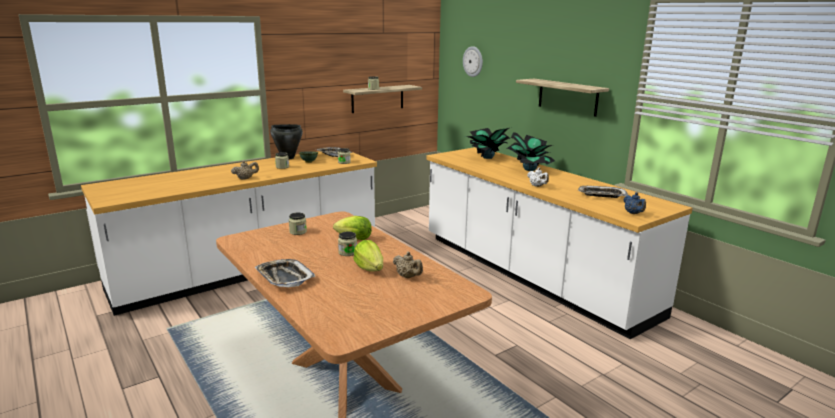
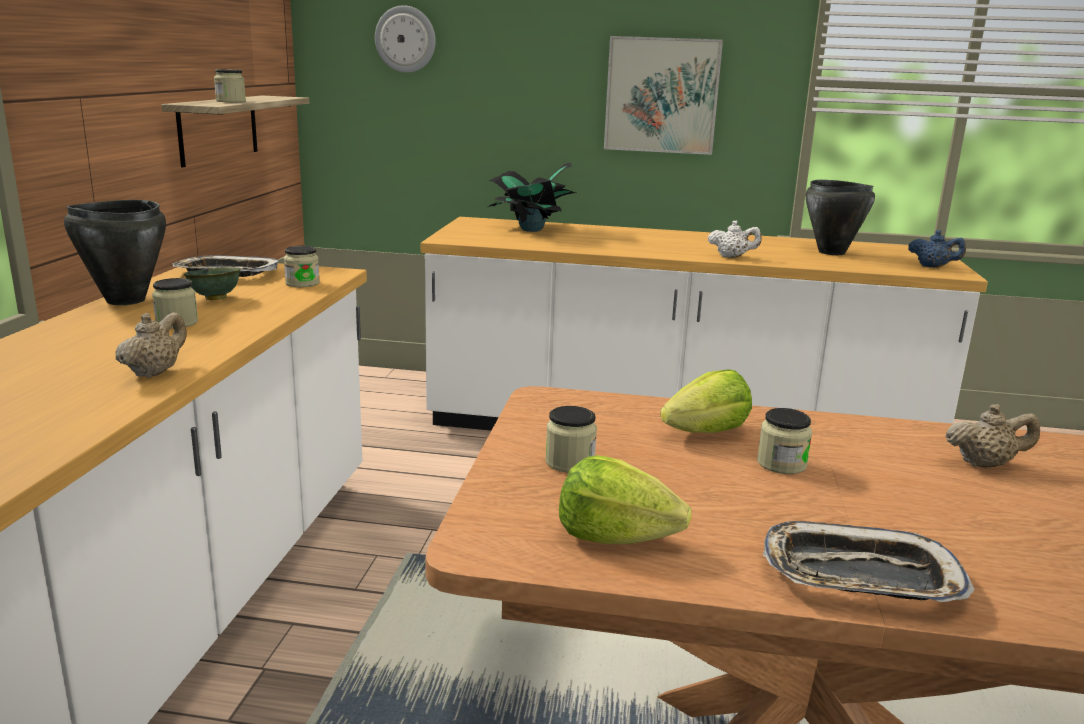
camera: 45 degrees left, 0 degrees up
(370, 269) = (904, 477): lettuce -> lettuce (615, 537)
(529, 169) = (644, 236): potted plant -> none
(567, 97) = (661, 95): shelf -> picture
(601, 195) = (831, 252): tray -> black cooking pot

